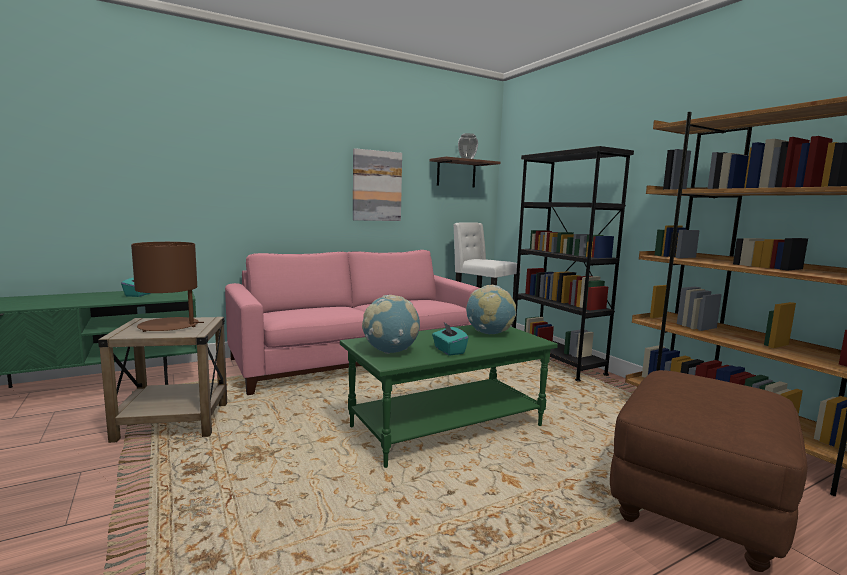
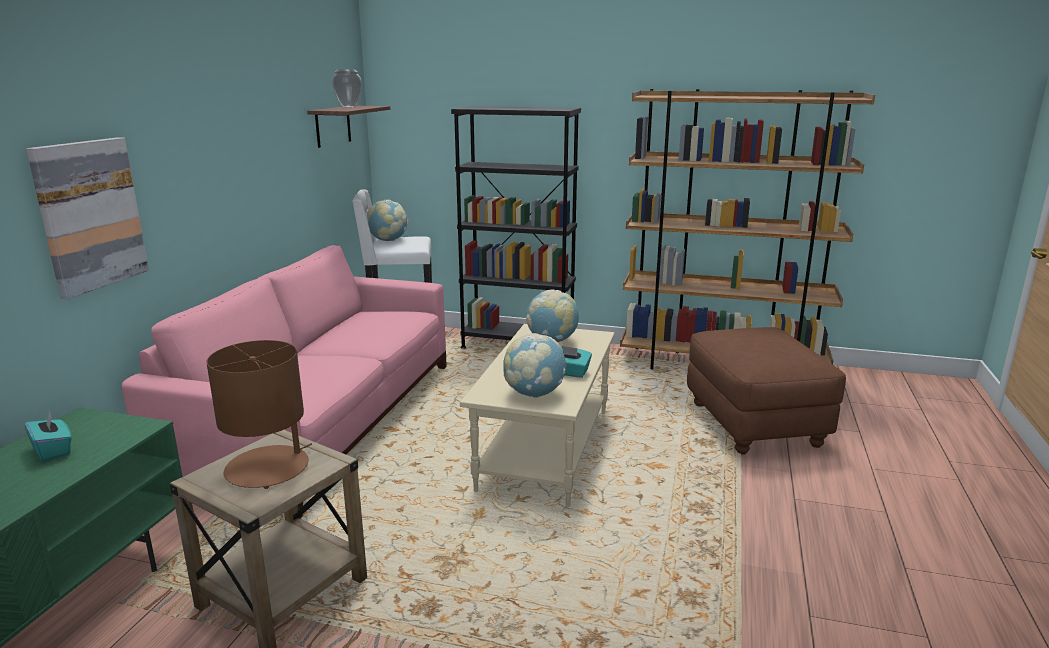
camera: 45 degrees left, 10 degrees up
(376, 186) = (262, 165): picture -> picture (90, 215)
(447, 425) = (544, 448): green coffee table -> beige coffee table
(482, 259) = (388, 240): none -> globe

